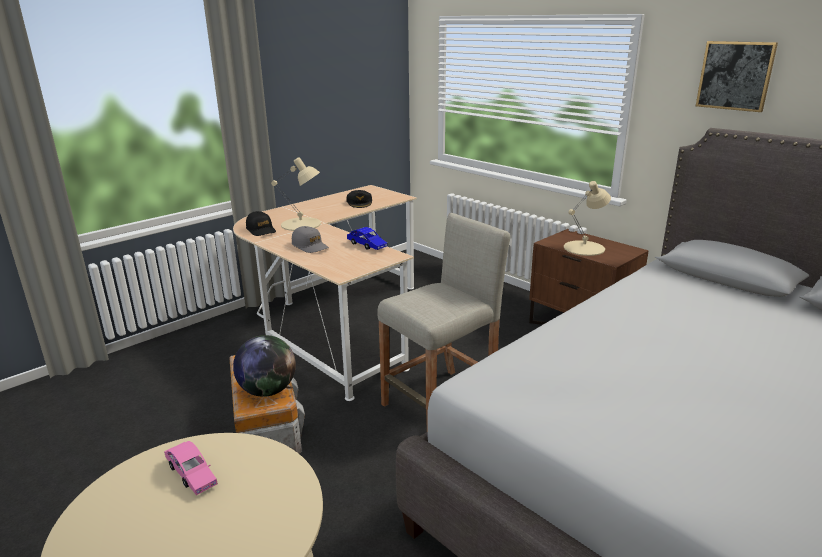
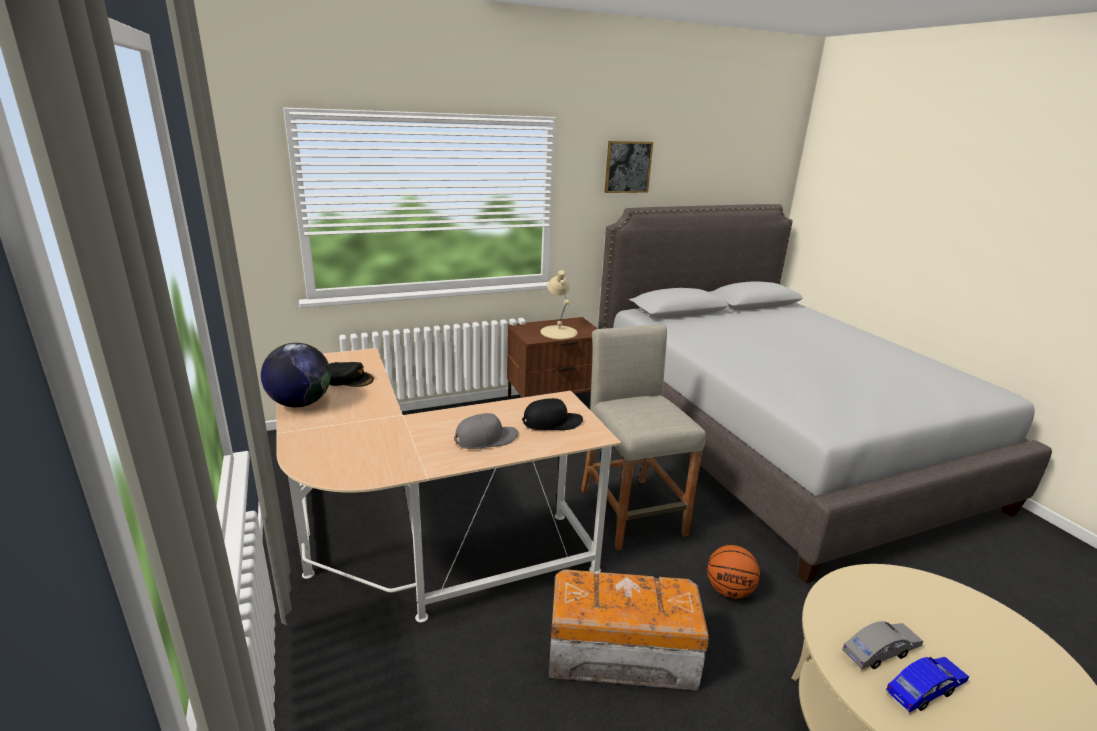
camera: 70 degrees left, 0 degrees up
(191, 474) = (880, 651): pink toy car -> grey toy car
(261, 230) = (376, 465): black cap -> black cap (552, 422)
(267, 390) = (660, 596): globe -> globe (300, 403)
(301, 224) = (389, 431): beige table lamp -> none
(365, 475) = (729, 590): none -> basketball
(367, 245) = (517, 405): blue toy car -> blue toy car (925, 690)

